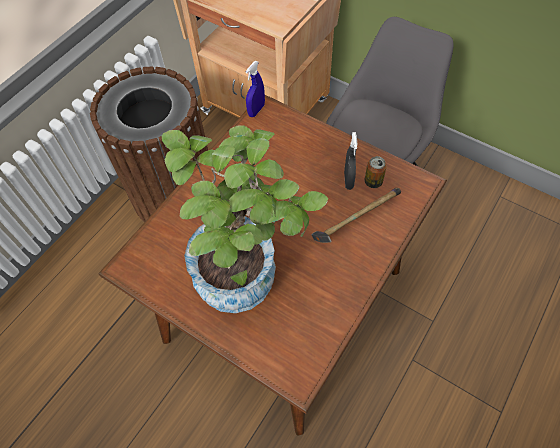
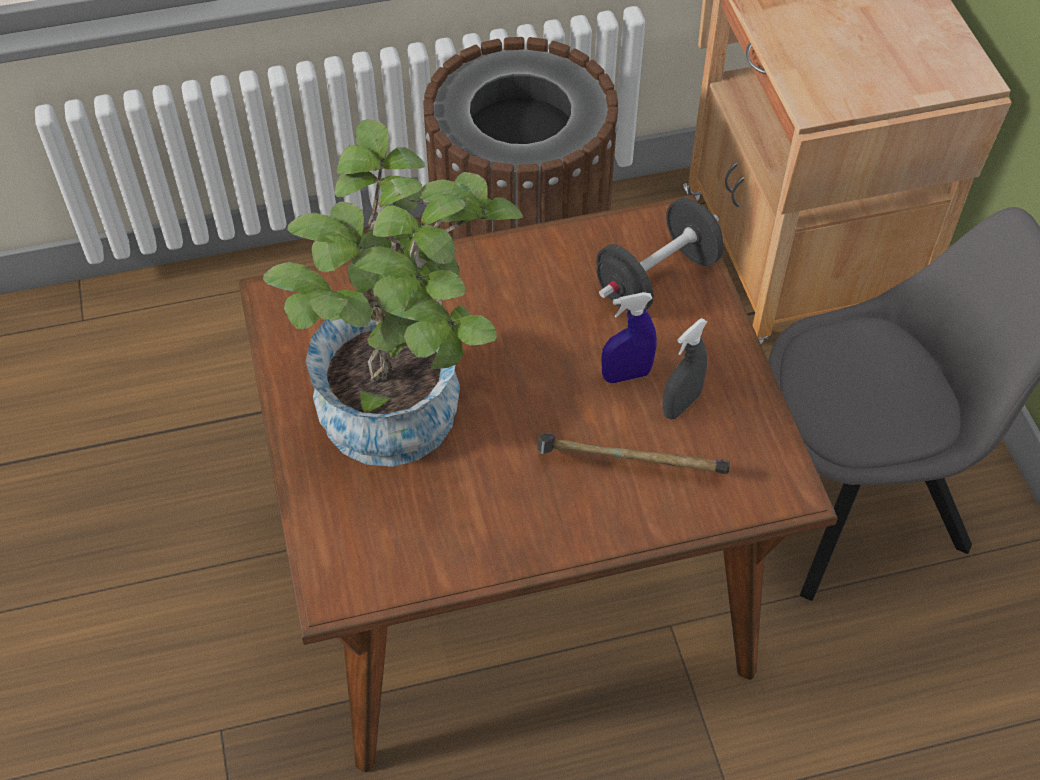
camera: 40 degrees right, 5 degrees down
(256, 110) = (656, 213): blue spray bottle -> blue spray bottle (626, 375)
(285, 137) = (657, 279): none -> black dumbbell
(373, 182) = (715, 434): can -> none

